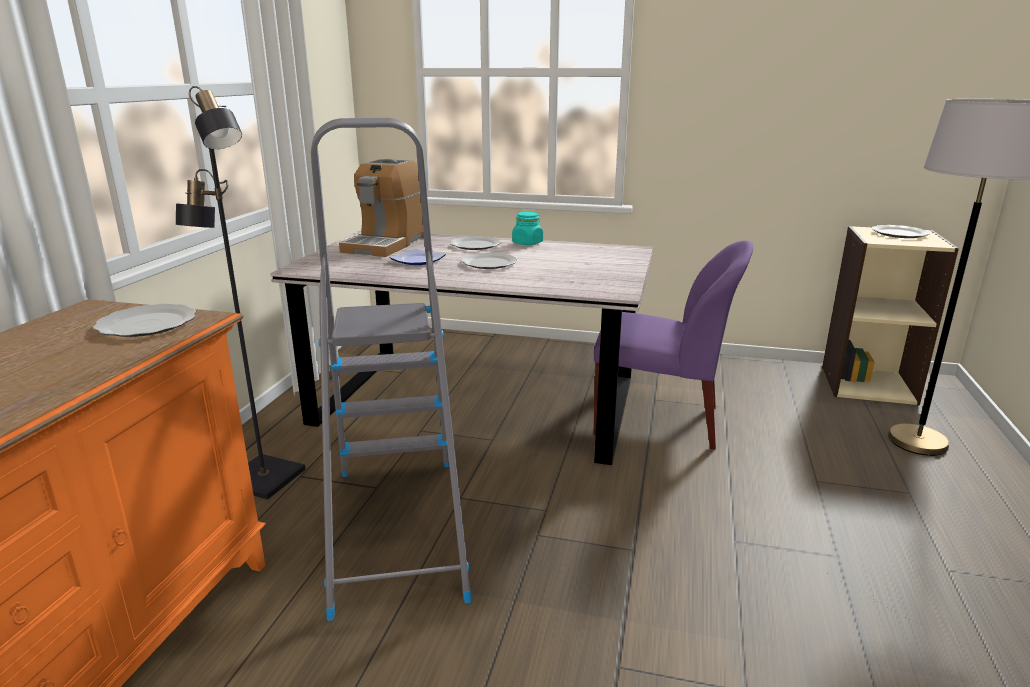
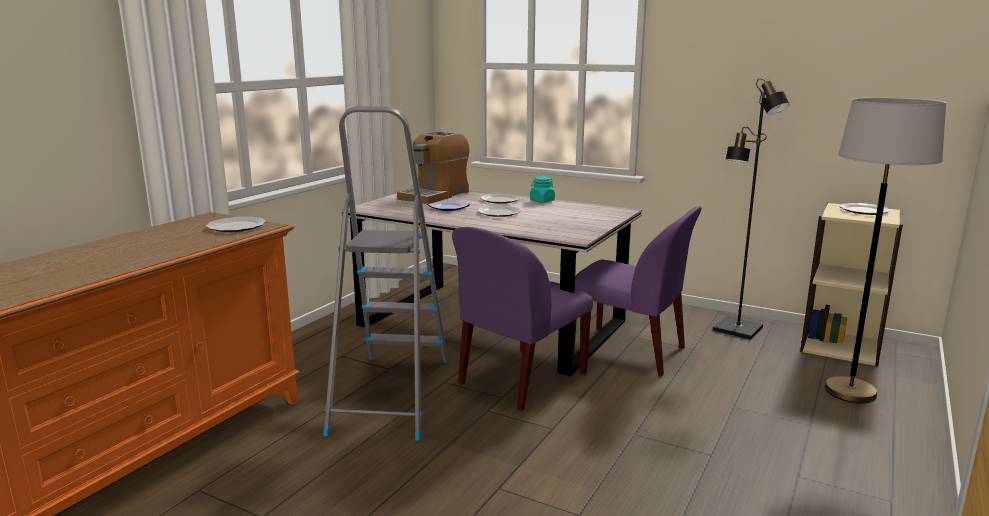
camera: 15 degrees right, 5 degrees down
(264, 478) = (316, 354): black floor lamp -> black floor lamp (737, 329)
(554, 479) = (520, 380): none -> purple chair

